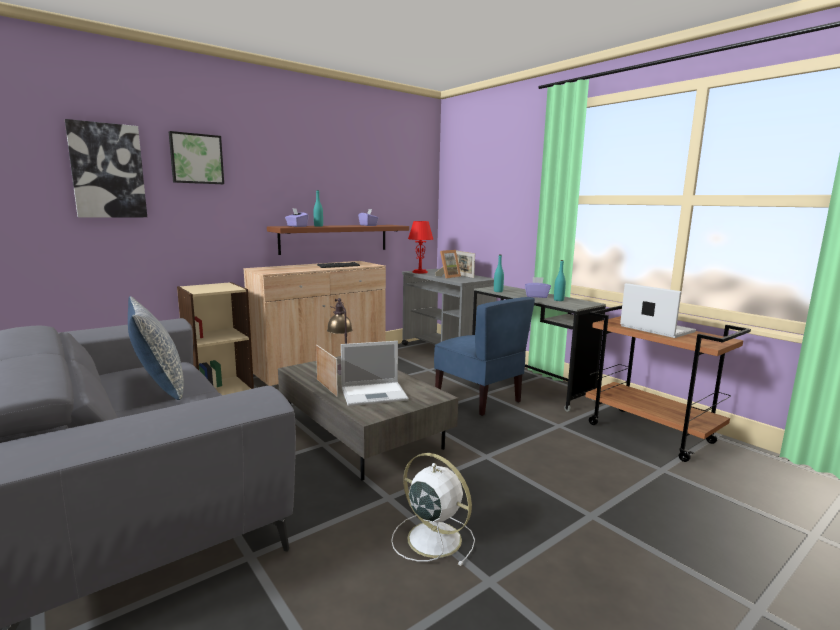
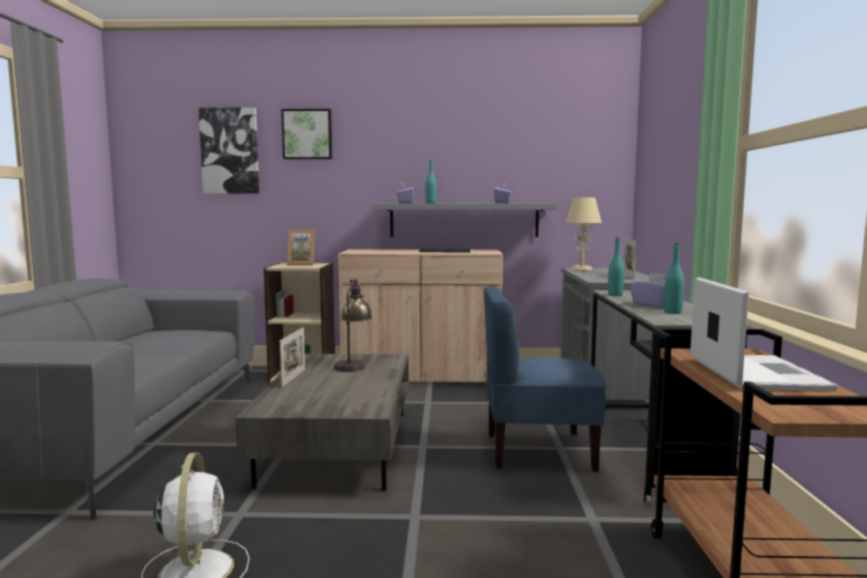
camera: 40 degrees right, 5 degrees down
(159, 386) = (158, 343): pillow -> none
(335, 238) = (464, 220): brown shelf -> grey shelf
(375, 394) = (318, 393): laptop -> none
(420, 272) = (581, 269): red table lamp -> beige table lamp
(448, 277) = (599, 275): picture frame -> picture frame (302, 264)
(478, 399) = (538, 451): blue chair -> blue chair turned 90 degrees clockwise

